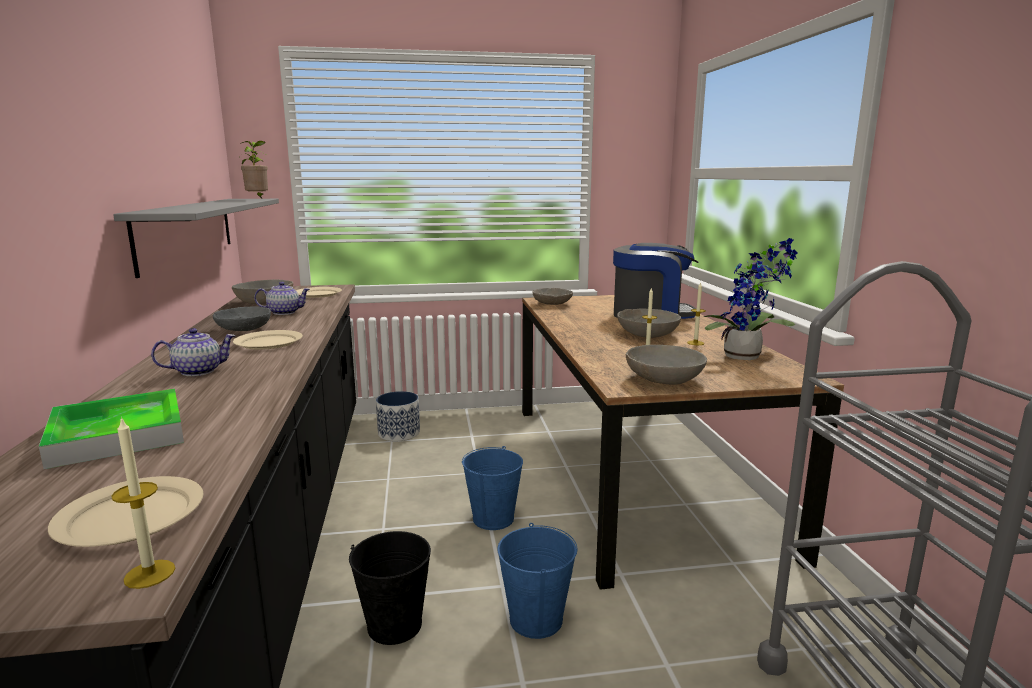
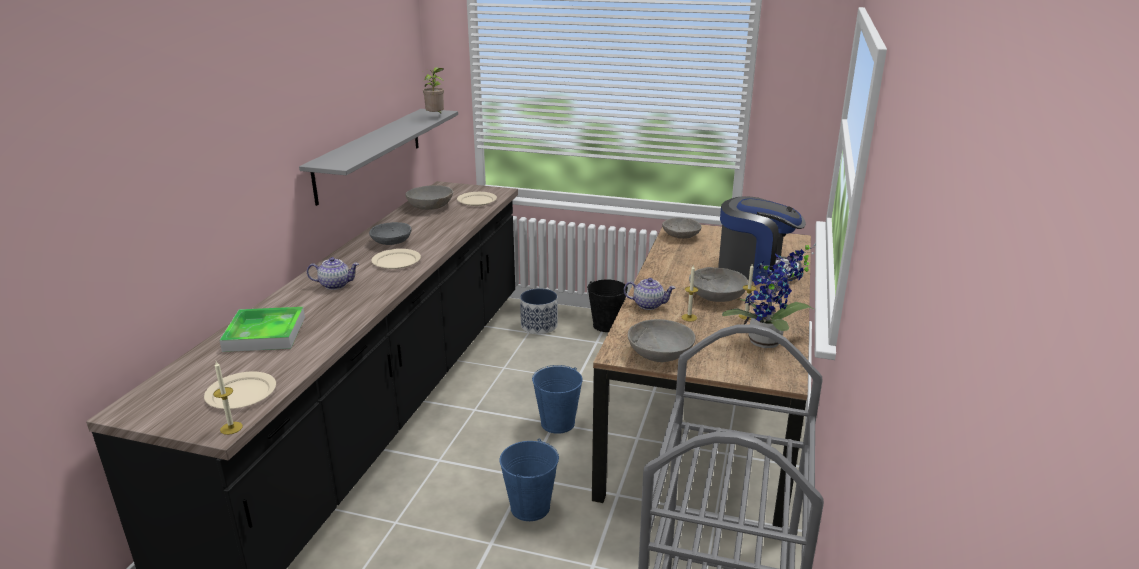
camera: 25 degrees right, 10 degrees up
(284, 312) = (434, 224): teapot -> teapot (649, 305)
(394, 625) = (439, 481): black bucket -> black bucket (606, 325)

